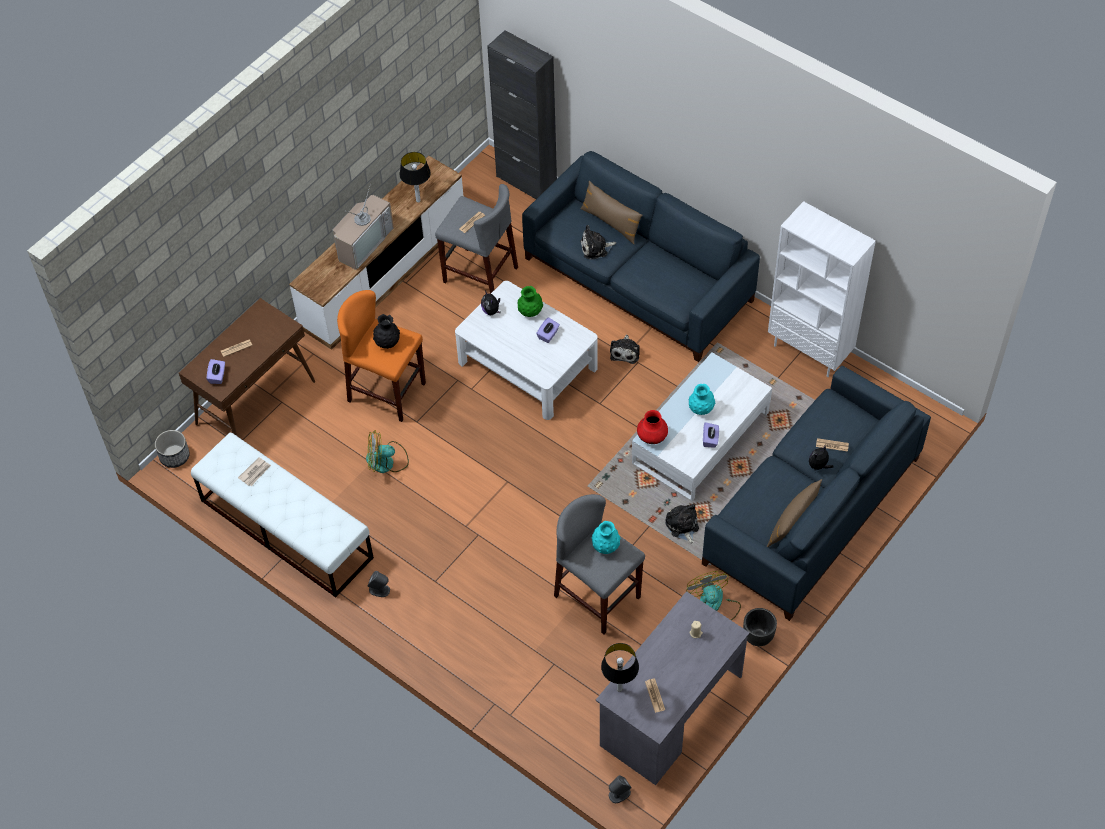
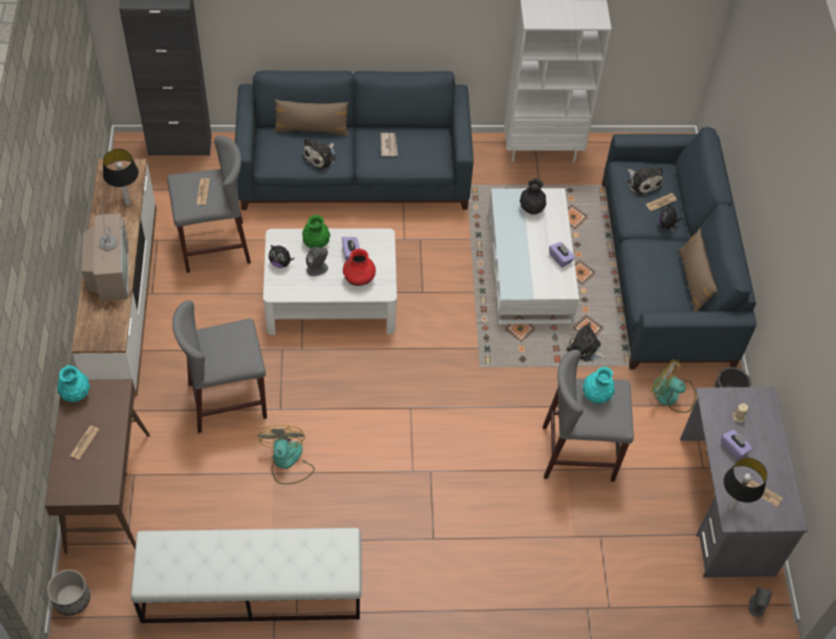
camera: 45 degrees left, 0 degrees up
(217, 376) = (91, 482): purple tissue box -> purple tissue box (734, 448)
(255, 472) = (202, 552): newspaper -> newspaper (389, 145)
(379, 590) = (393, 582): grey speaker -> grey speaker (317, 269)
(387, 343) = (229, 344): black vase -> black vase (531, 209)
(387, 392) = (228, 401): orange stool -> grey stool
(387, 461) = (287, 462): fan -> fan turned 135 degrees clockwise
(625, 352) = (402, 236): plush toy -> plush toy (642, 183)
(652, 437) = (514, 286): red vase -> red vase (359, 279)
(701, 409) = (529, 239): turquoise vase -> turquoise vase (76, 394)

